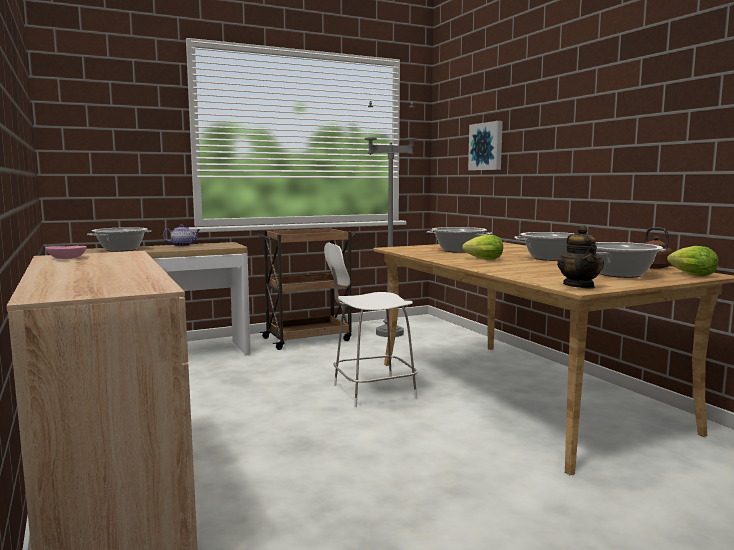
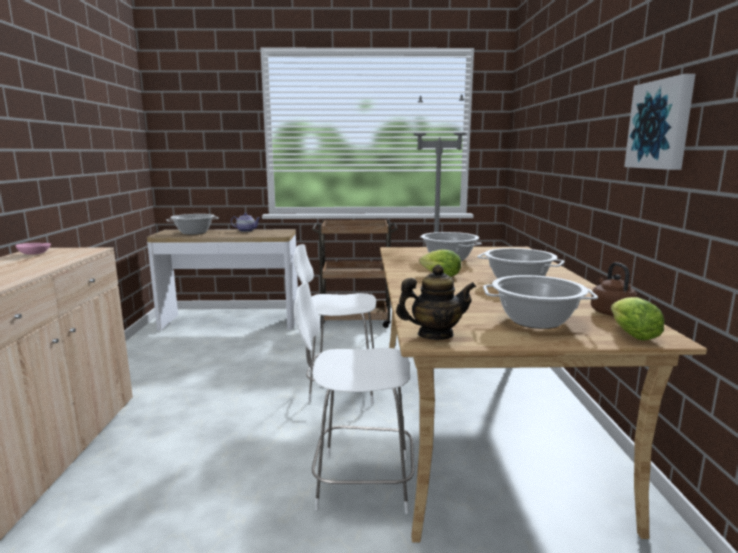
camera: 25 degrees right, 5 degrees up
(479, 450) = (359, 481): none -> white chair
(487, 146) = (540, 141): picture -> picture (661, 125)
(579, 286) = (435, 335): teapot -> teapot turned 120 degrees counterclockwise

